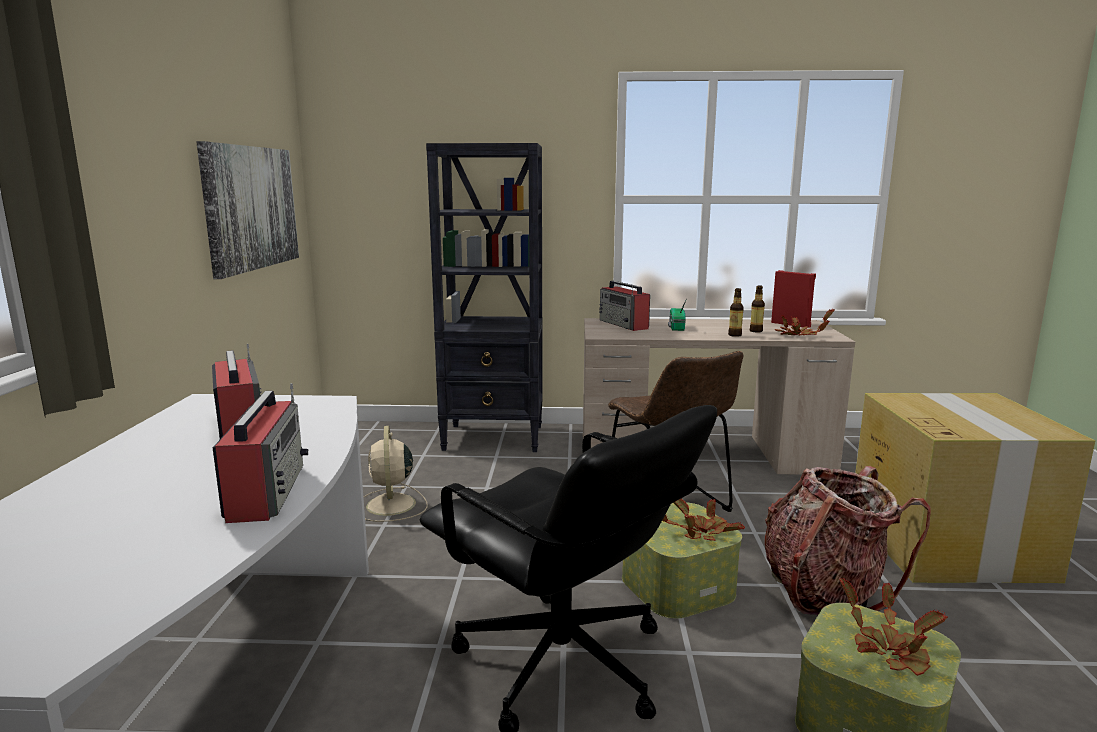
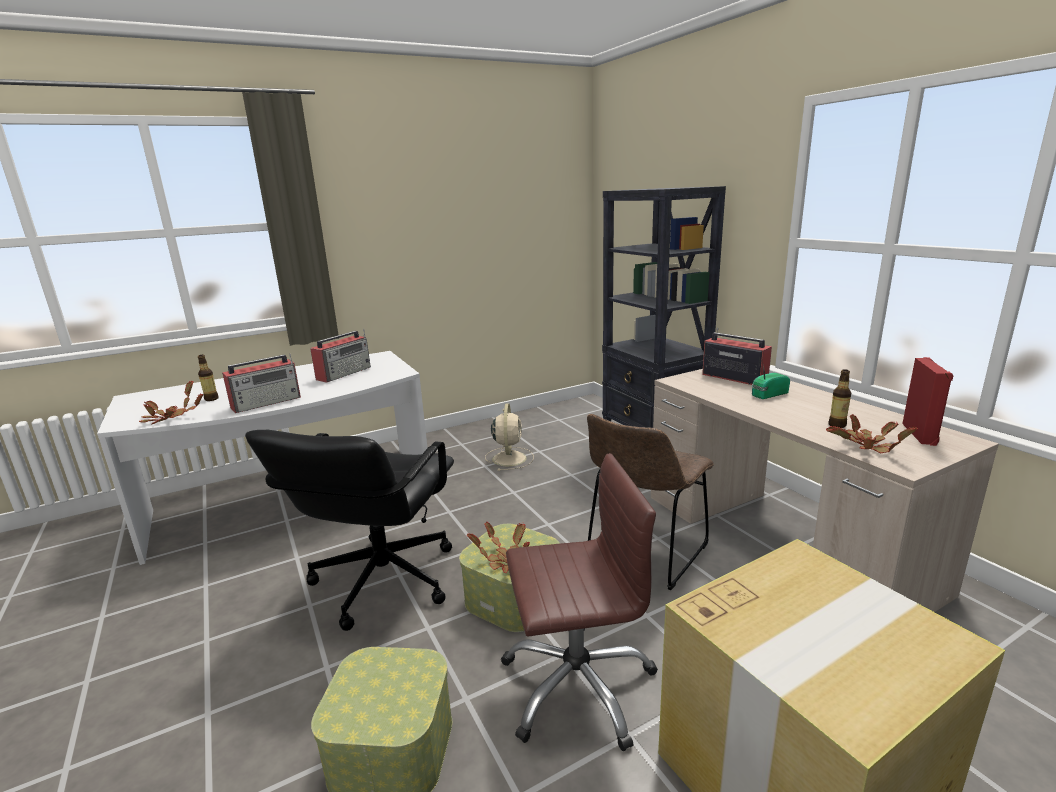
camera: 60 degrees right, 5 degrees up
(251, 208) = (511, 239): picture -> none
(391, 506) = (509, 458): beige fan -> beige fan turned 135 degrees clockwise
(624, 325) = (733, 377): radio -> radio turned 105 degrees clockwise
(734, 335) = (792, 420): bottle -> bottle (211, 399)
(825, 591) = (577, 684): backpack -> brown office chair
(889, 649) = (382, 697): potted plant -> potted plant (169, 418)

